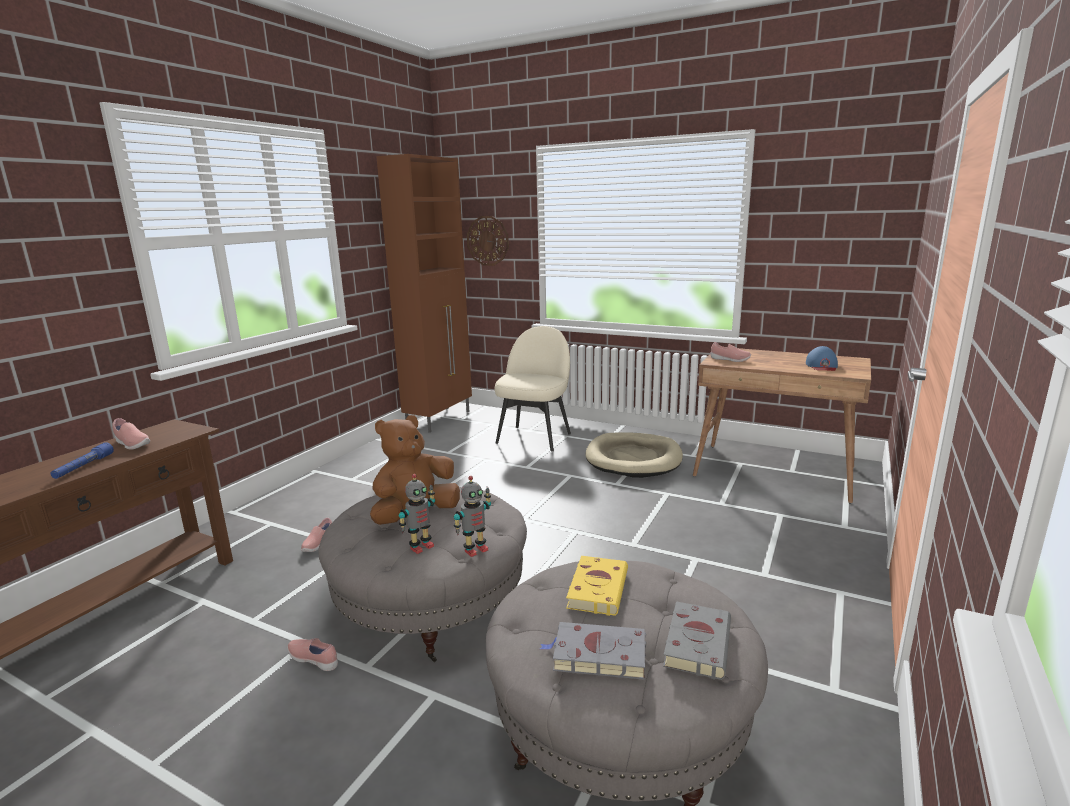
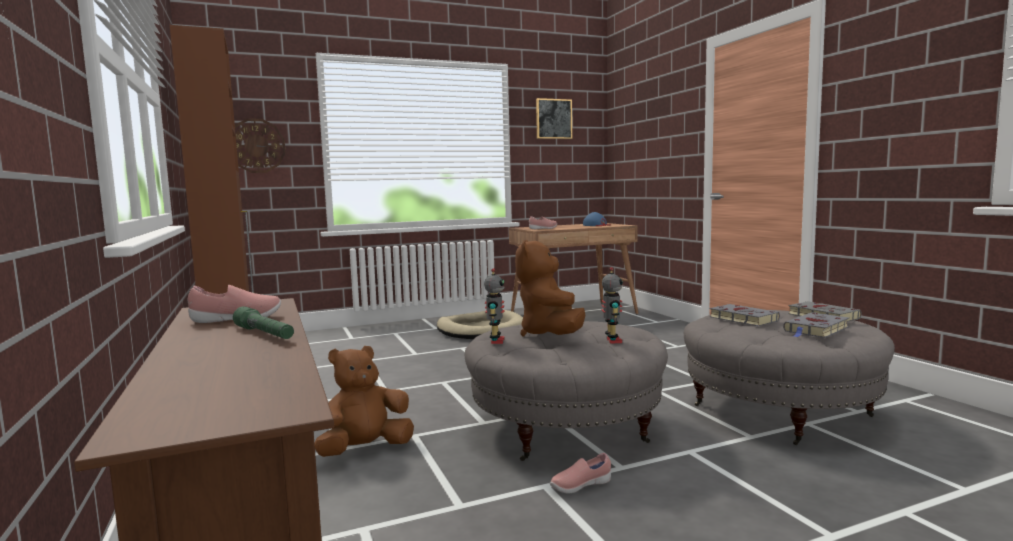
camera: 50 degrees left, 10 degrees down
(83, 467) = (264, 334): blue flashlight -> green flashlight
(318, 544) = (365, 449): pink shoe -> brown plush toy
(475, 550) = (644, 331): toy robot -> toy robot (496, 341)
(534, 437) = (371, 340): beige chair -> none
(598, 588) = (741, 319): yellow book -> grey book
(821, 201) = (553, 119): none -> picture

